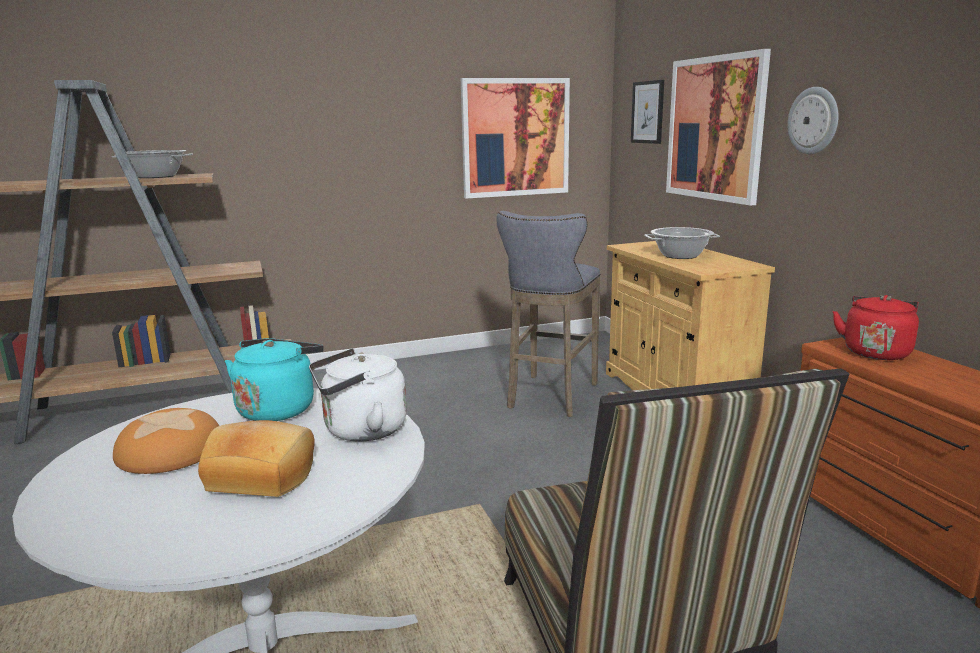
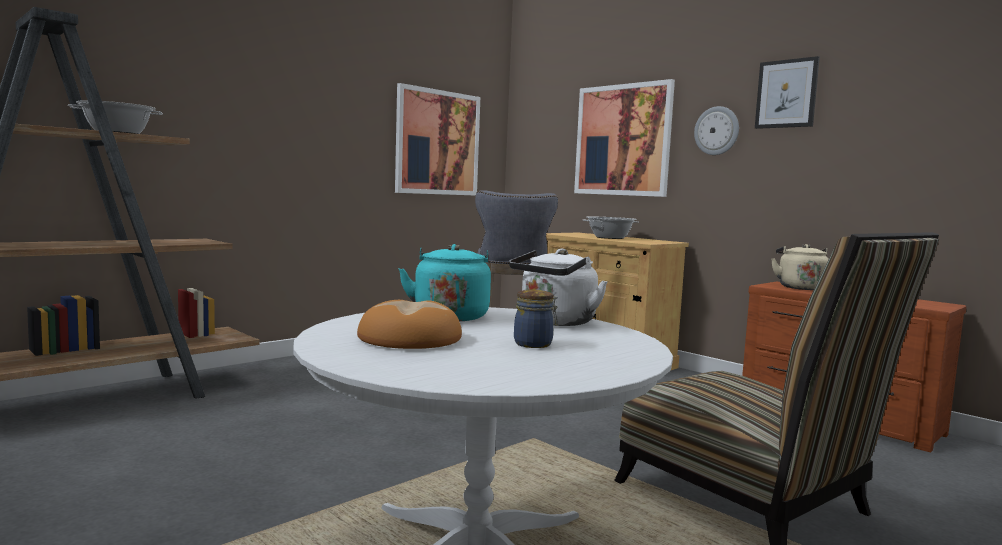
camera: 25 degrees left, 10 degrees down
(263, 475) = (534, 344): bread -> jar
(648, 112) = (550, 130): picture -> picture (786, 94)
(875, 352) = (799, 287): red kettle -> beige kettle

